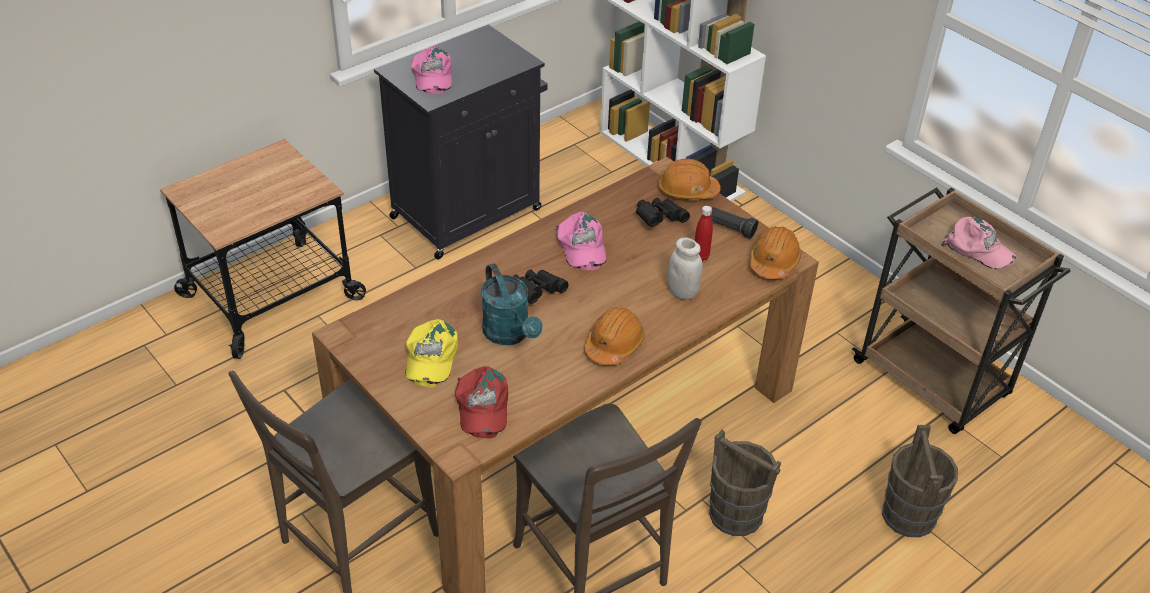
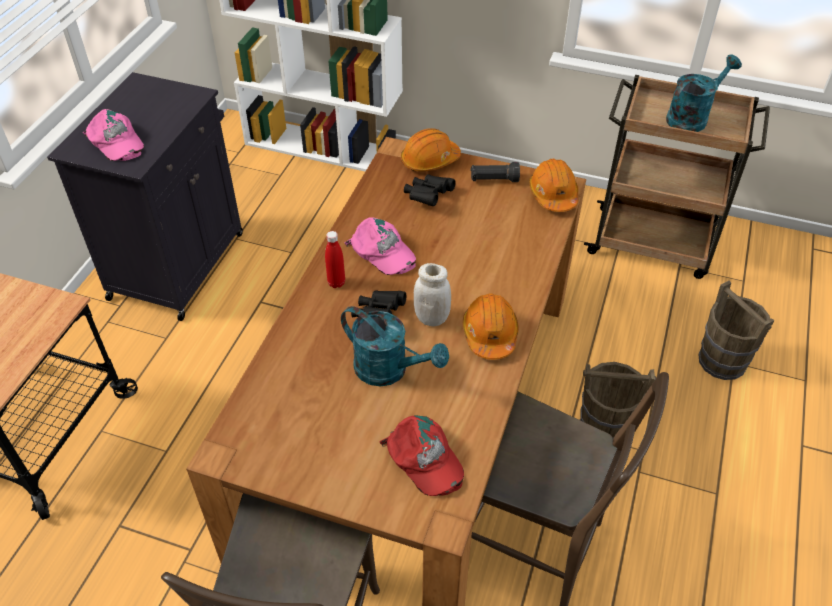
camera: 30 degrees left, 5 degrees up
(430, 357) = (332, 433): yellow cap -> none
(683, 292) = (504, 255): white jar -> white jar (432, 318)
(701, 256) = (491, 215): red bottle -> red bottle (336, 283)
(978, 249) = (692, 117): pink cap -> turquoise watering can

